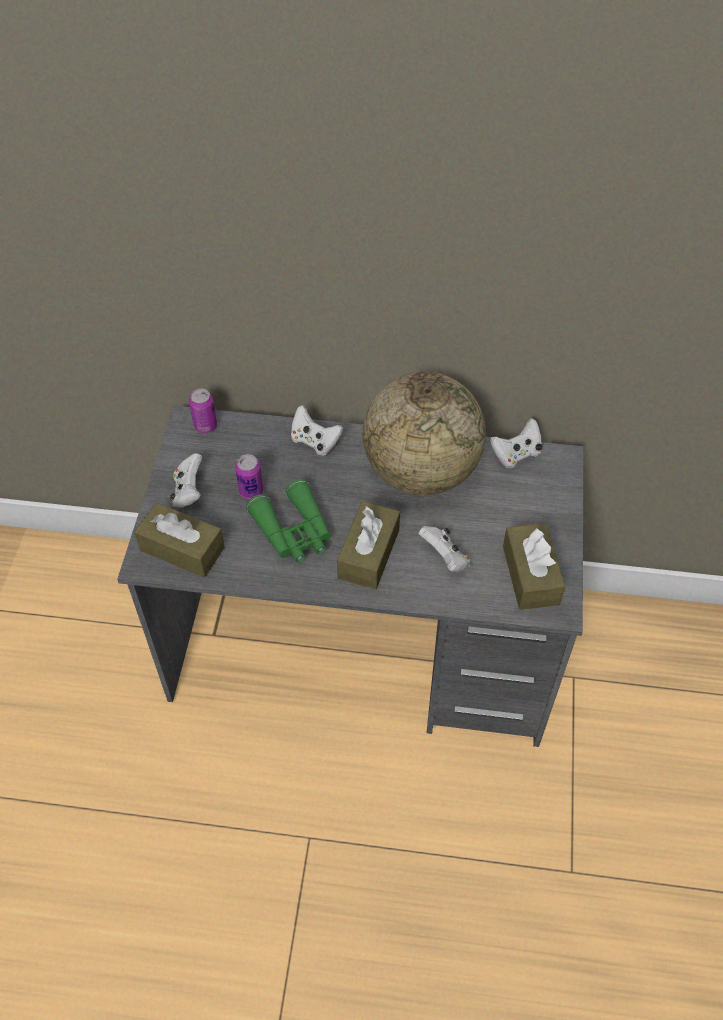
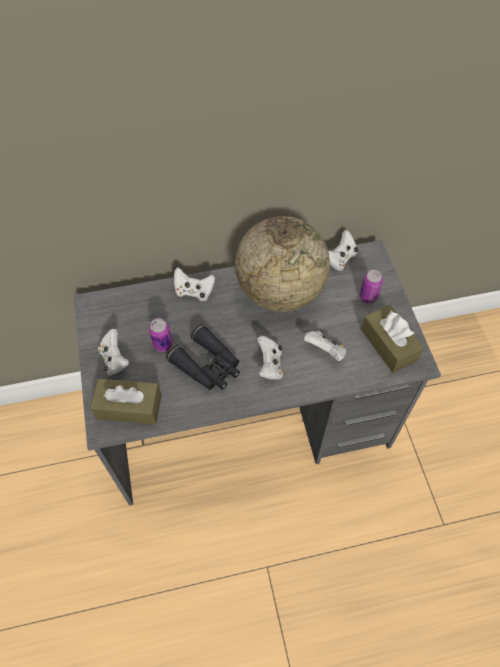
camera: 20 degrees left, 5 degrees up
(205, 426) = (106, 303): can -> can (368, 297)
(294, 531) = (208, 366): green binoculars -> black binoculars
(368, 554) = (270, 365): brown tissue box -> white game controller

